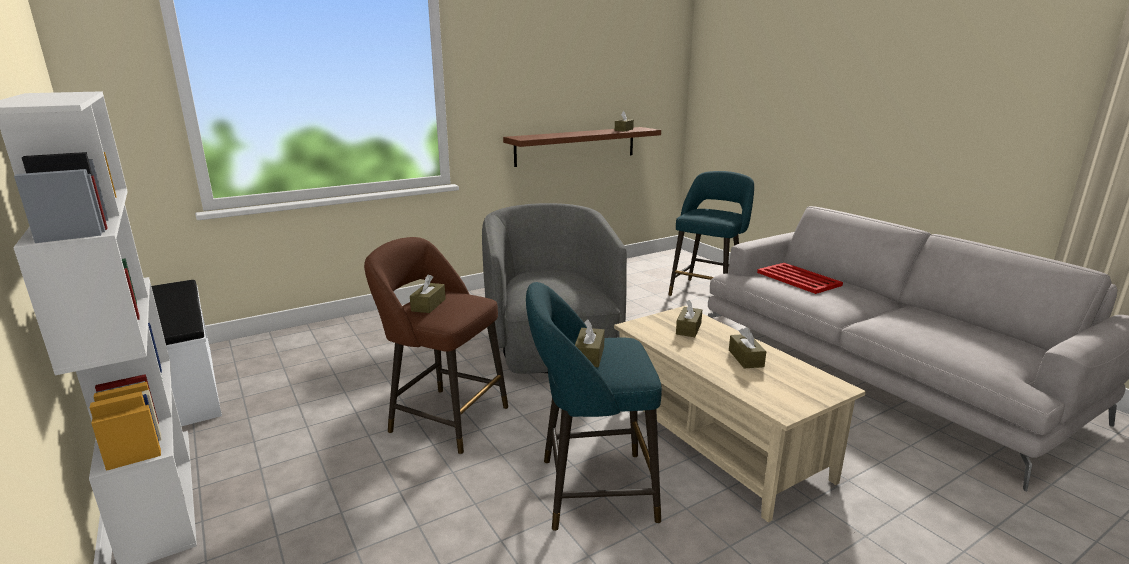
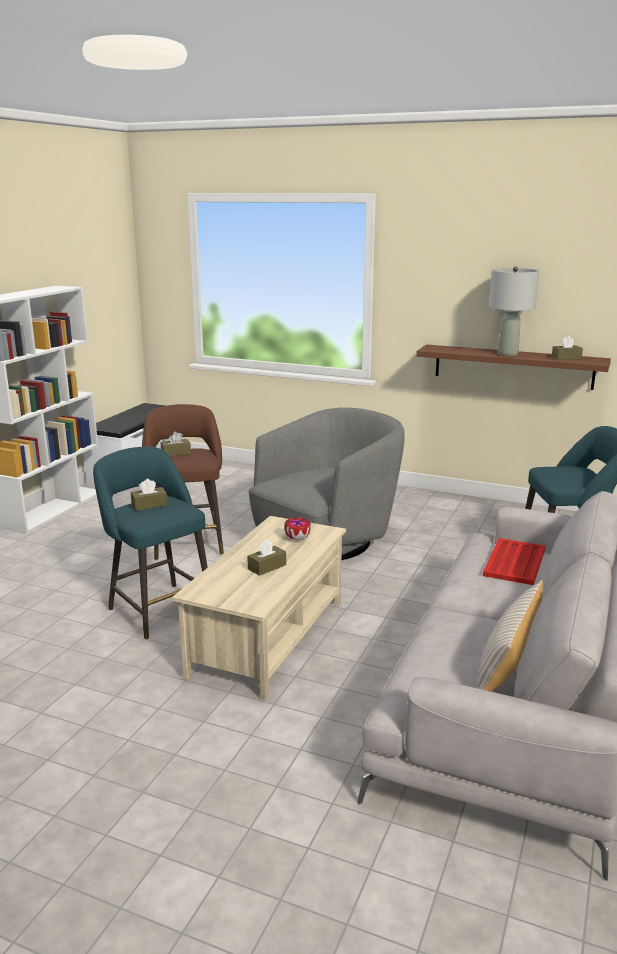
camera: 55 degrees right, 0 degrees up
(585, 133) = (508, 354): none -> grey table lamp
(688, 328) = (297, 539): brown tissue box -> bowl
(972, 330) = (507, 664): none -> beige pillow

